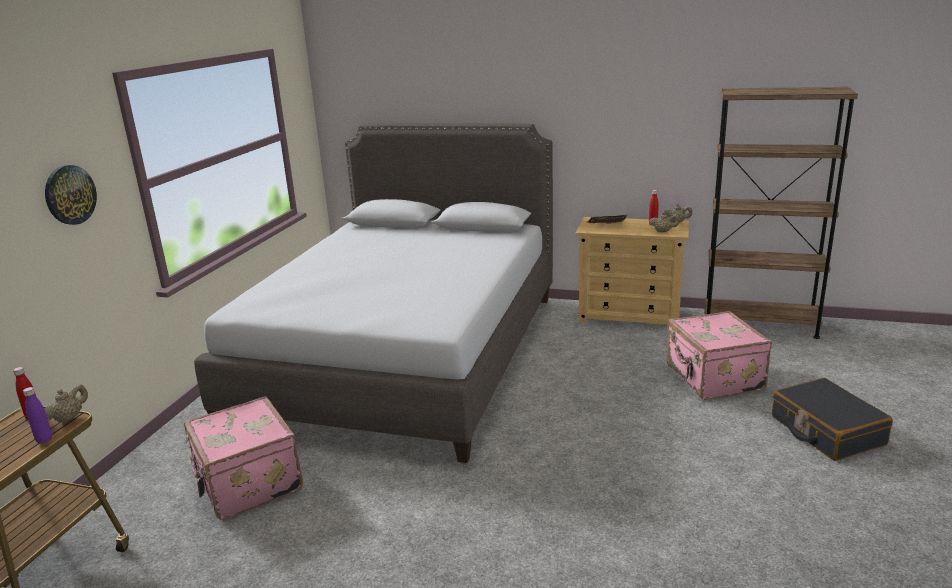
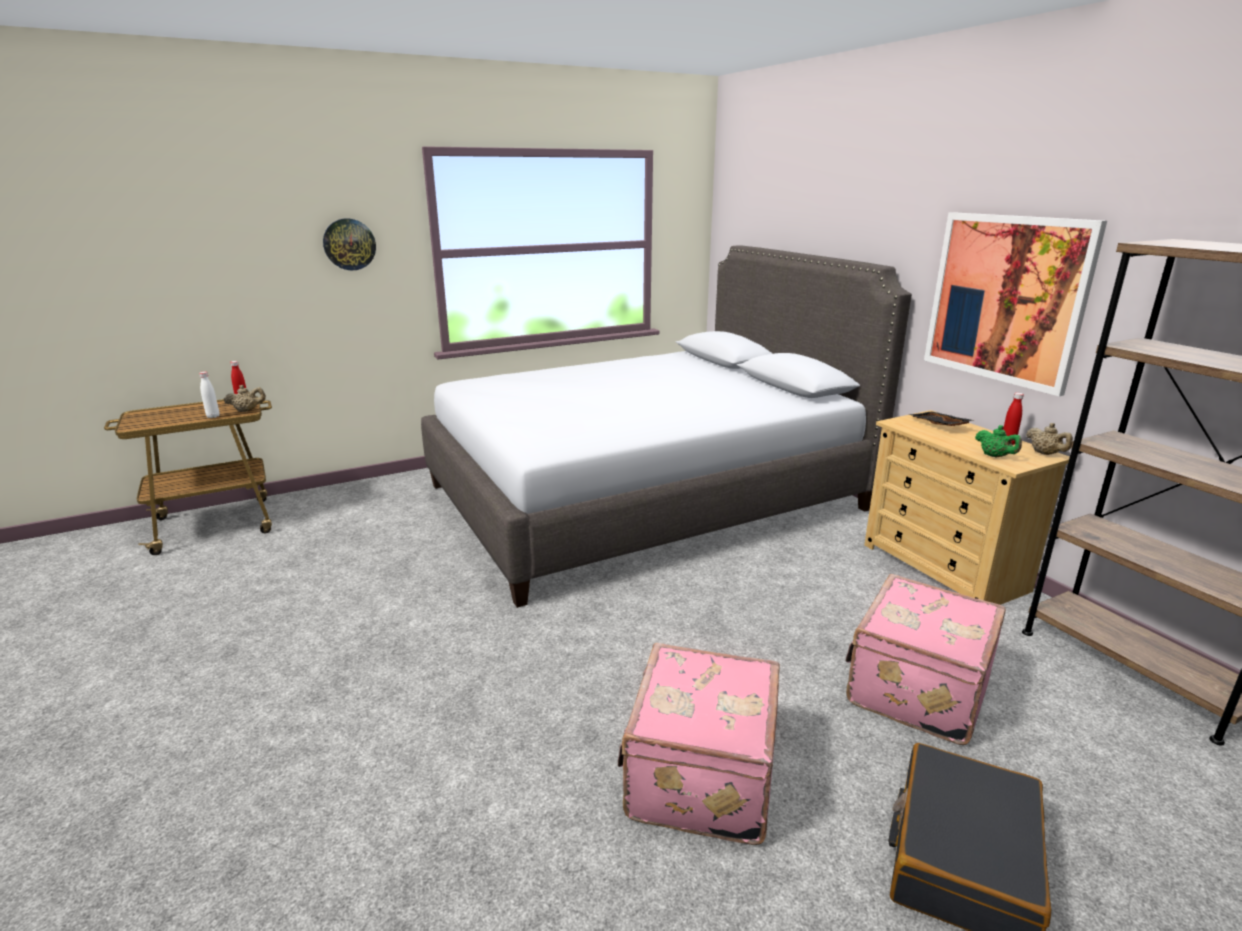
camera: 45 degrees right, 0 degrees up
(44, 439) = (213, 416): purple bottle -> white bottle
(247, 484) = (380, 532): pink suitcase -> pink suitcase (698, 777)
(623, 134) = (1006, 299): none -> picture
(663, 231) = (995, 456): beige teapot -> green teapot

